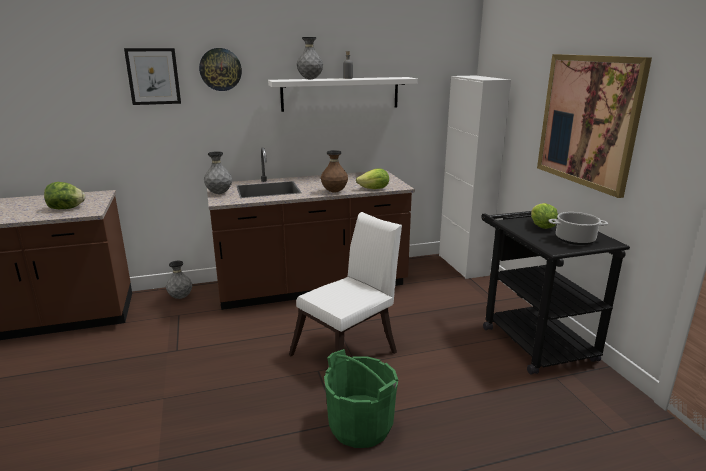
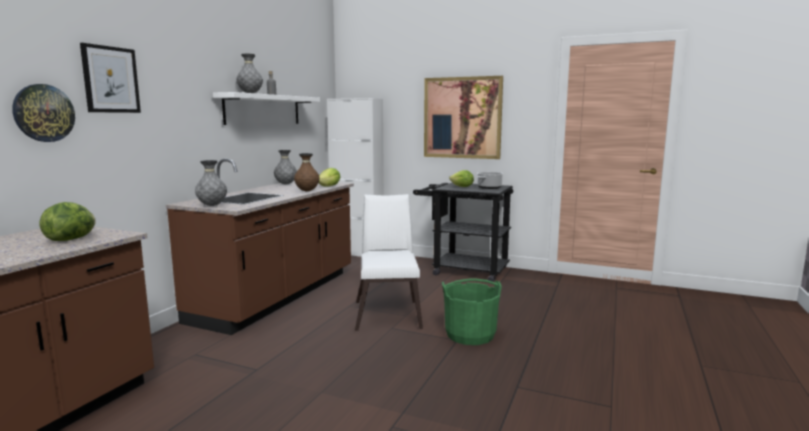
camera: 50 degrees left, 10 degrees down
(180, 297) = (163, 345): grey vase -> grey vase (286, 184)
(220, 69) = (174, 78): wall clock -> wall clock (43, 113)

